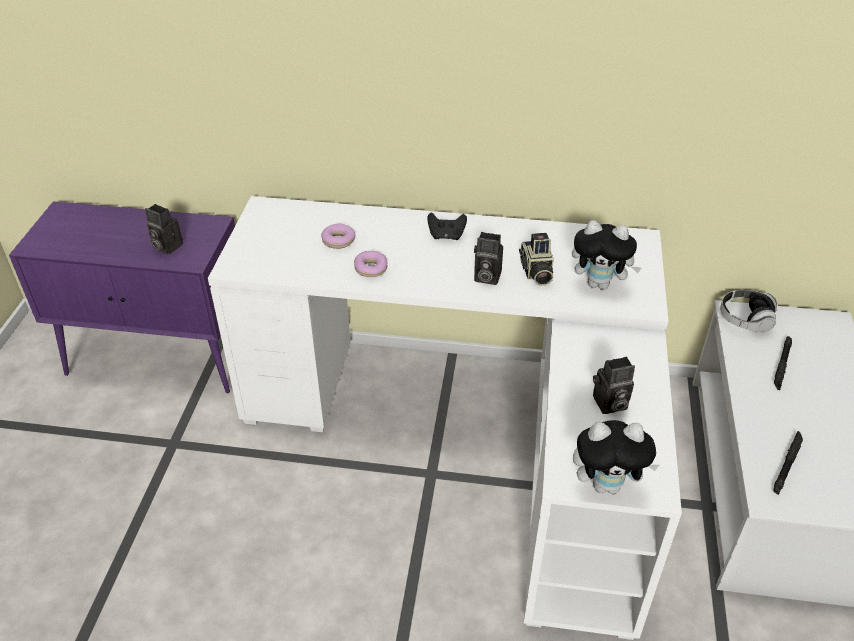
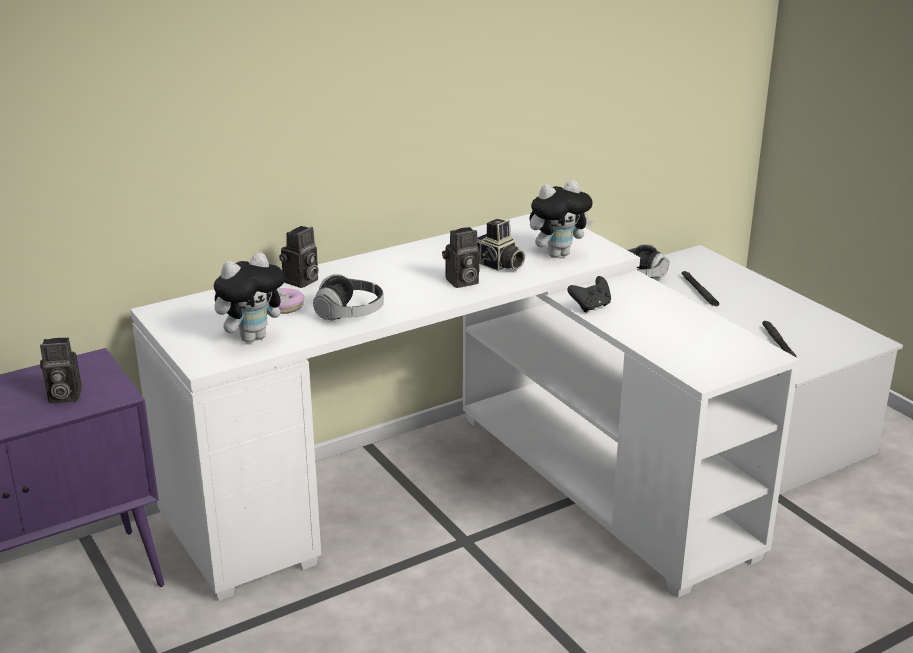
camera: 40 degrees left, 15 degrees down
(371, 269) = (350, 313): donut -> headphones
(446, 236) = (383, 269): black game controller -> black game controller (591, 307)
(607, 484) = (732, 366): plush toy -> plush toy (253, 337)
(609, 404) = (665, 324): camera -> camera (301, 282)

